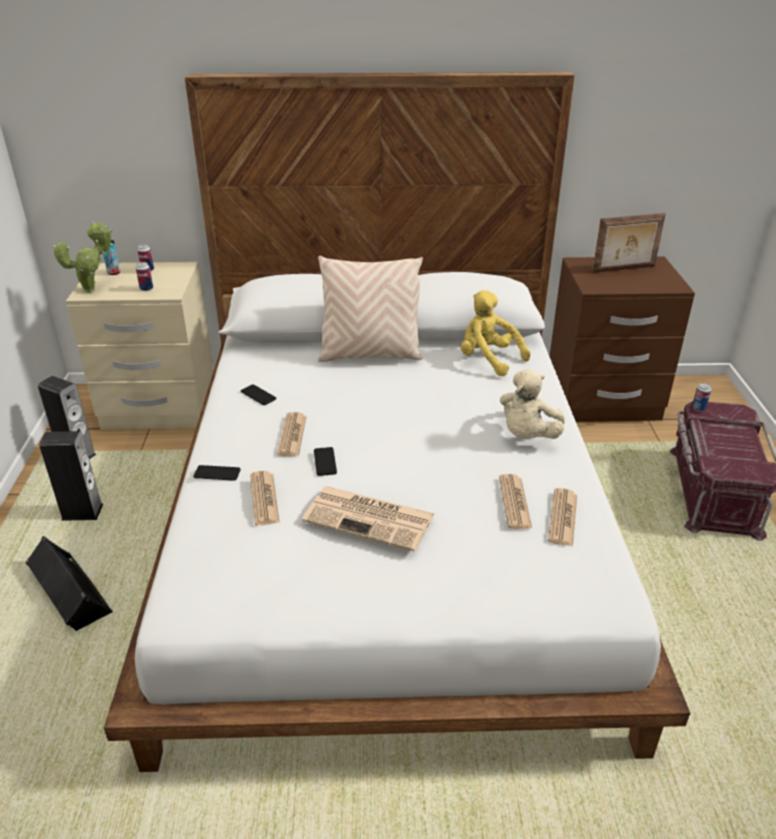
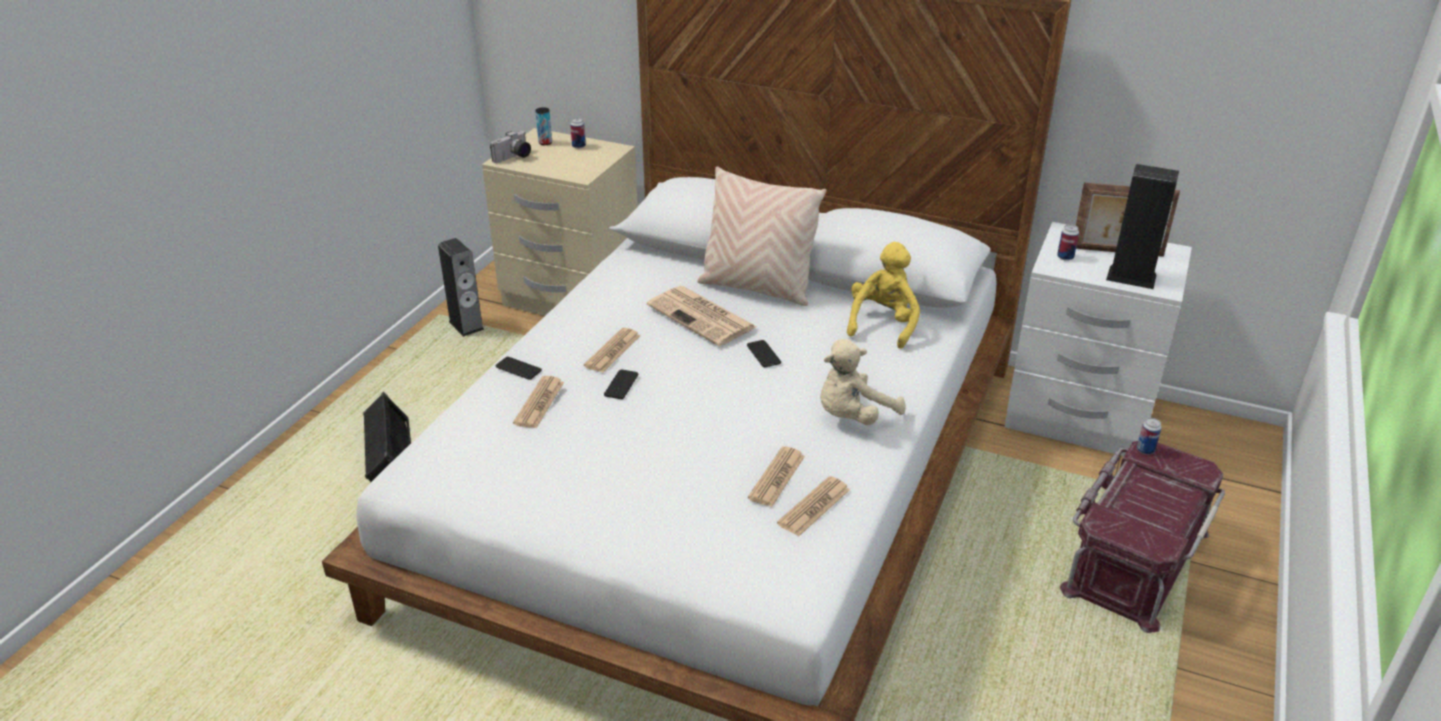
camera: 25 degrees right, 0 degrees up
(82, 513) = (440, 383): speaker -> speaker (1131, 277)
(93, 290) = (514, 157): potted plant -> camera
(146, 289) = (563, 167): can -> can (1065, 257)
(258, 395) = (611, 303): phone -> phone (763, 354)
(371, 518) = (621, 449): newspaper -> newspaper (703, 317)
(488, 359) = (883, 324): yellow plush toy -> yellow plush toy turned 45 degrees clockwise
(602, 401) = (1077, 416): brown nightstand -> white nightstand

